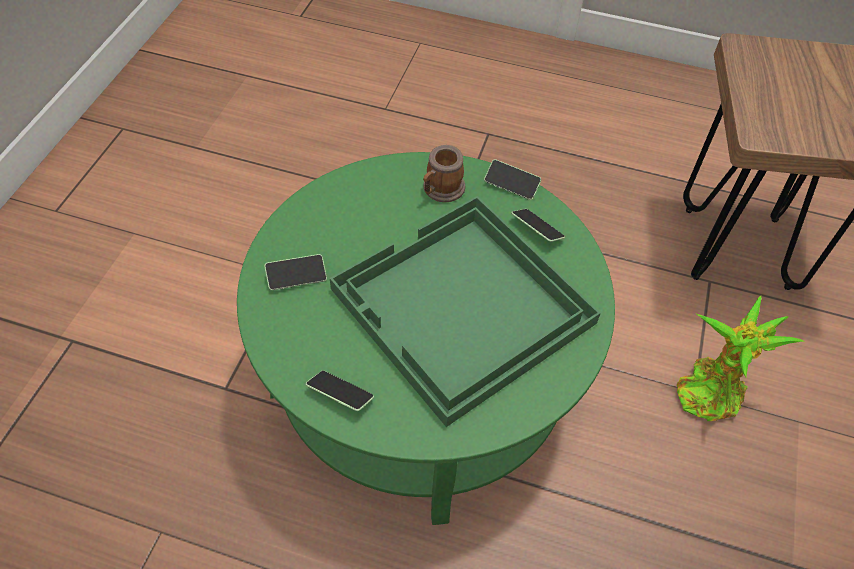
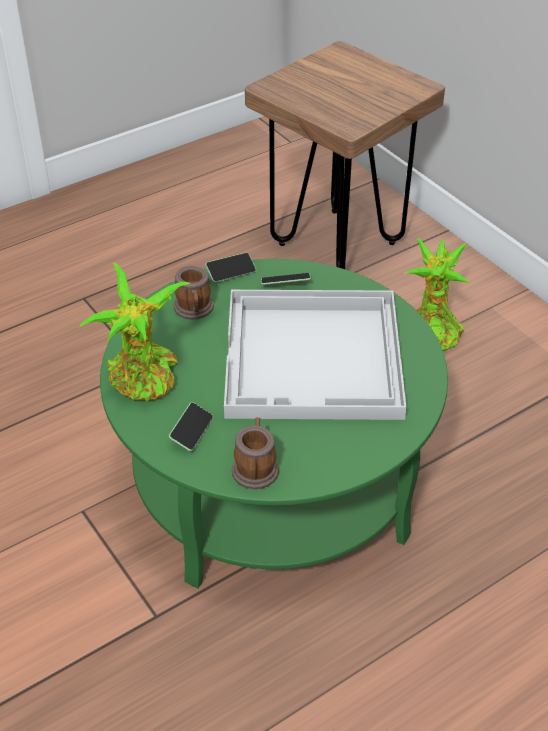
camera: 50 degrees left, 10 degrees down
(291, 345) = (255, 467): none -> mug
(329, 211) = (144, 380): none -> potted plant
(340, 395) = (326, 461): phone -> none
(462, 308) = (314, 358): green tray -> white tray

